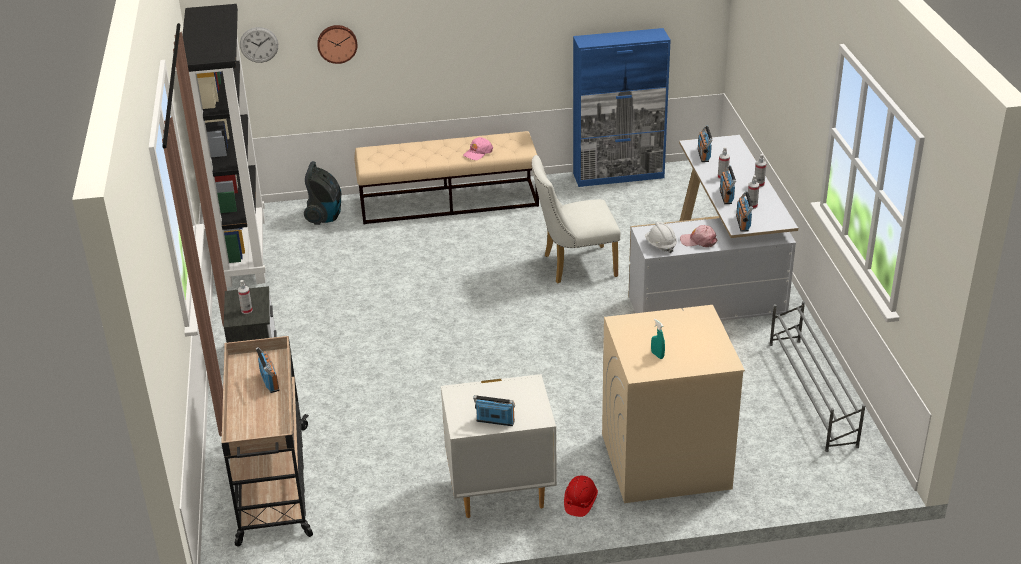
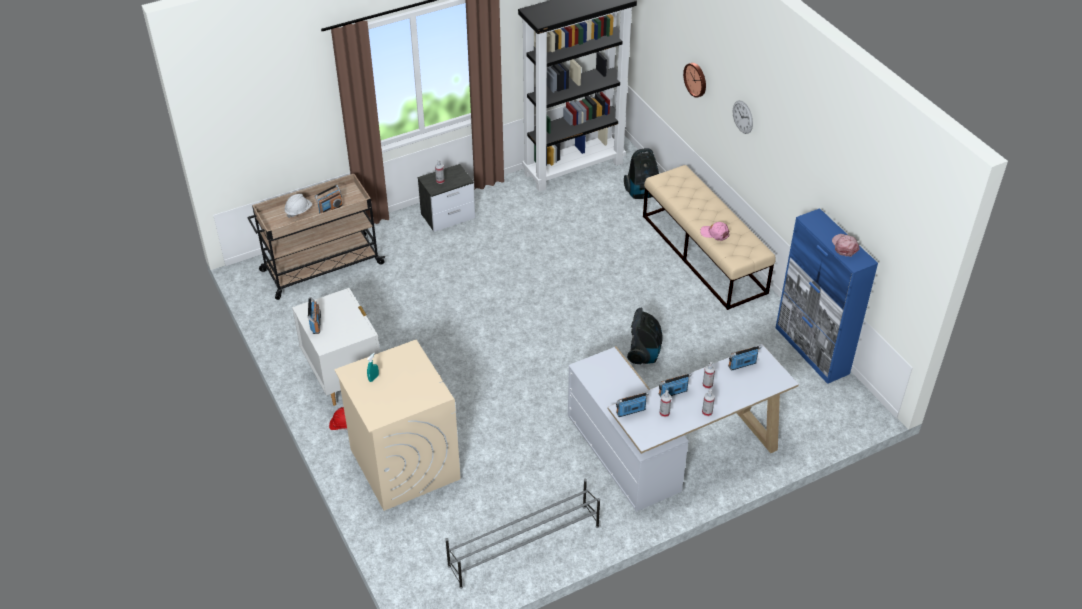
camera: 70 degrees right, 10 degrees up
(259, 44) = (661, 42): wall clock -> wall clock (742, 117)
(574, 266) = (644, 354): white chair -> vacuum cleaner
(660, 245) = (593, 370): white hard hat -> white hard hat (298, 211)
(698, 241) = (611, 394): pink cap -> pink cap (844, 246)

